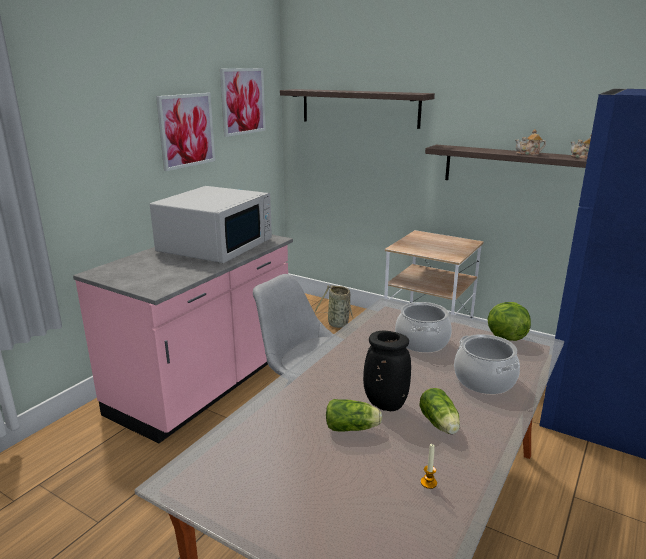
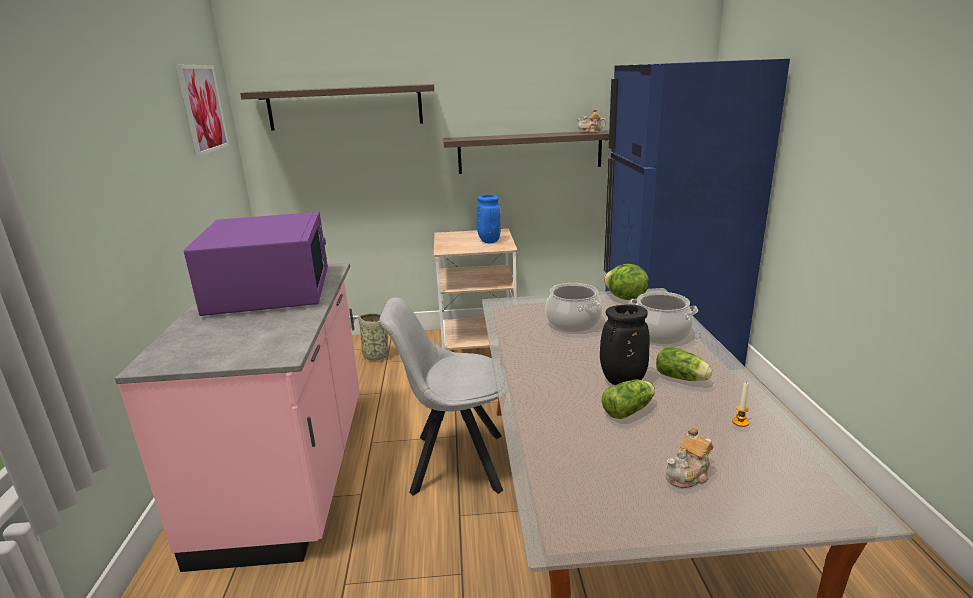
camera: 35 degrees left, 0 degrees up
(186, 130) = (161, 150): picture -> none
(216, 245) = (271, 291): white microwave -> purple microwave
(446, 248) = (488, 241): none -> blue vase
(528, 154) = (544, 134): teapot -> teapot (688, 475)

